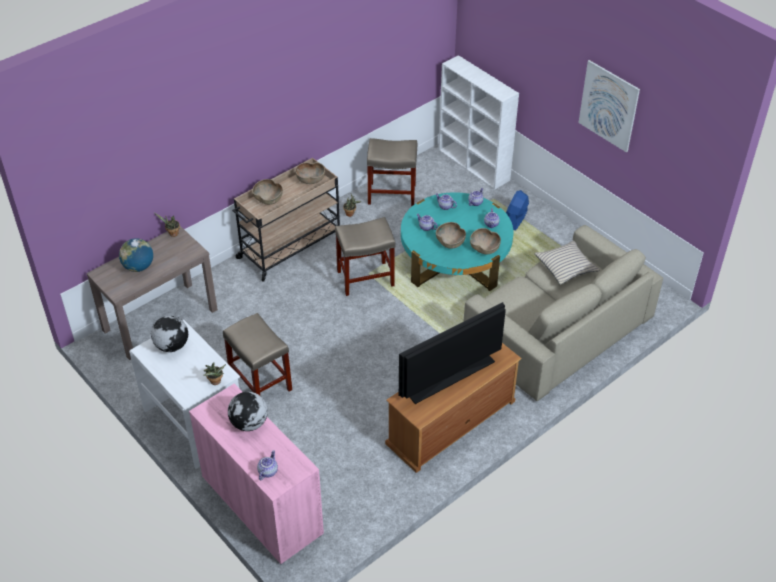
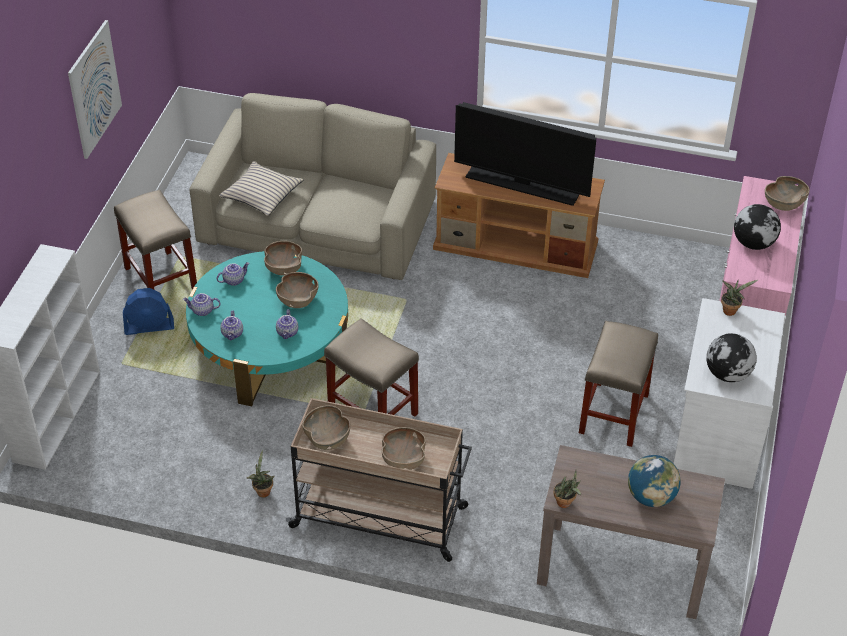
camera: 125 degrees left, 0 degrees up
(267, 471) = (784, 204): teapot -> brown bowl
(392, 194) = (186, 469): beige stool -> beige stool (160, 278)

